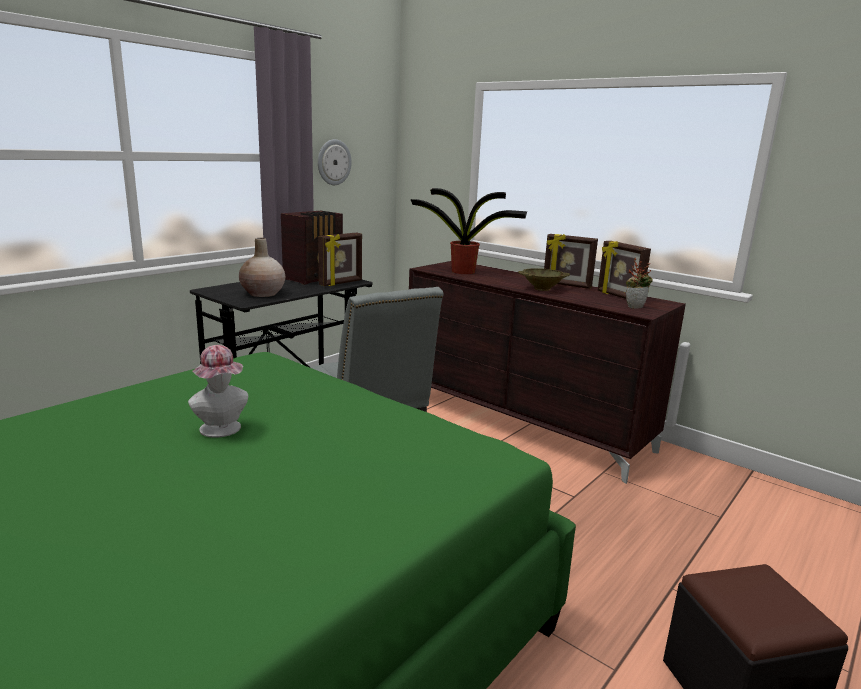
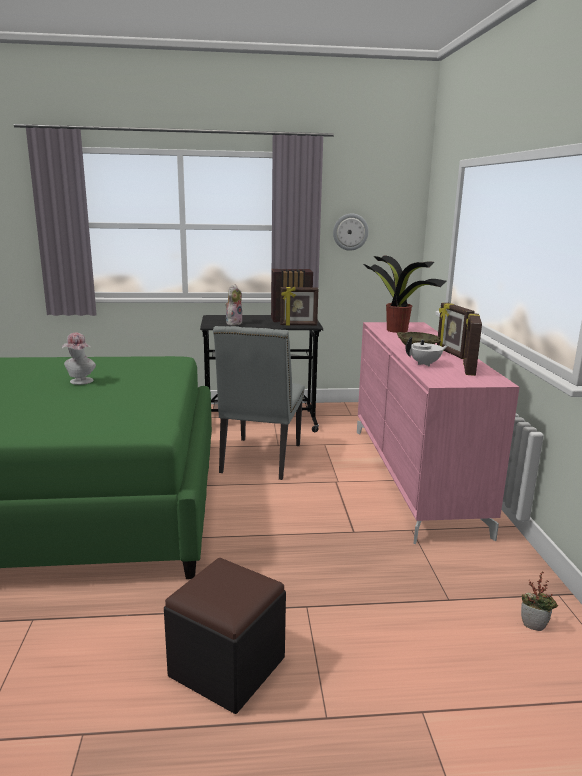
camera: 45 degrees right, 0 degrees up
(263, 293) = (233, 323): beige vase -> plush toy
(522, 423) = (414, 477): brown dresser -> pink dresser
(583, 299) = (425, 364): none -> white teapot
(634, 307) = (451, 377): potted plant -> potted plant (534, 625)

